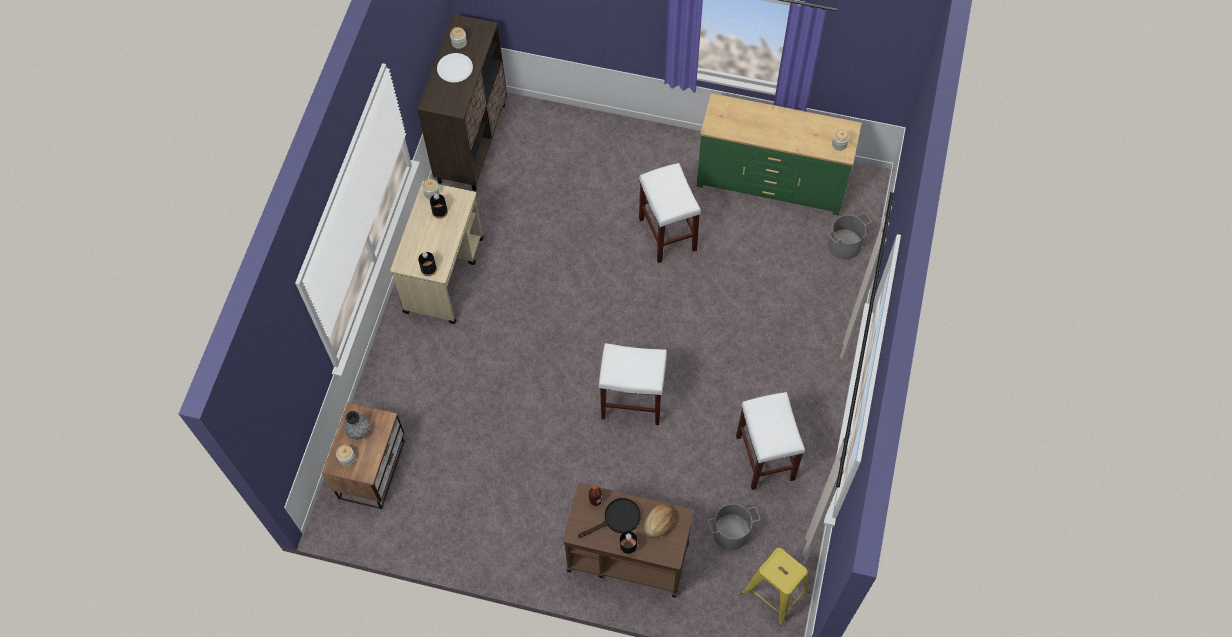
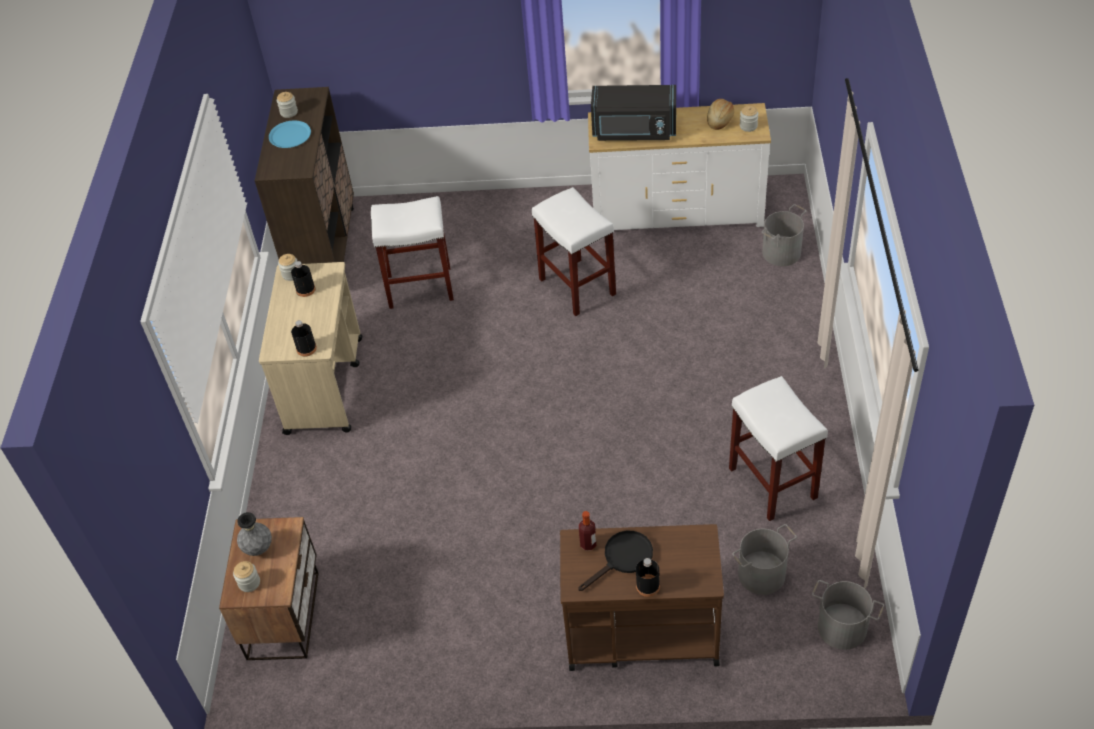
camera: 10 degrees left, 15 degrees down
(455, 68) = (290, 135): white plate -> blue plate
(631, 402) = (590, 463): white stool -> white stool (419, 288)
(658, 523) = (677, 550): bread -> bread (719, 120)
(743, 124) = (634, 131): none -> black microwave
(771, 181) = (677, 212): green dresser -> white dresser
(775, 592) = (842, 628): yellow stool -> grey bucket

